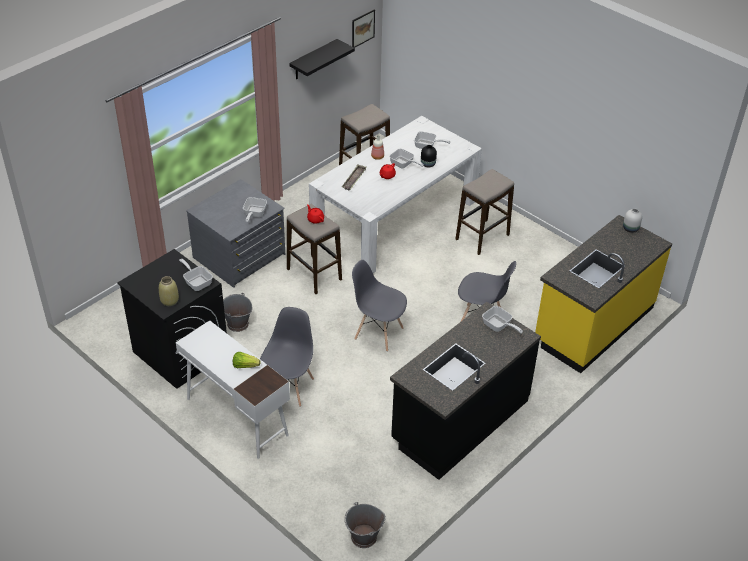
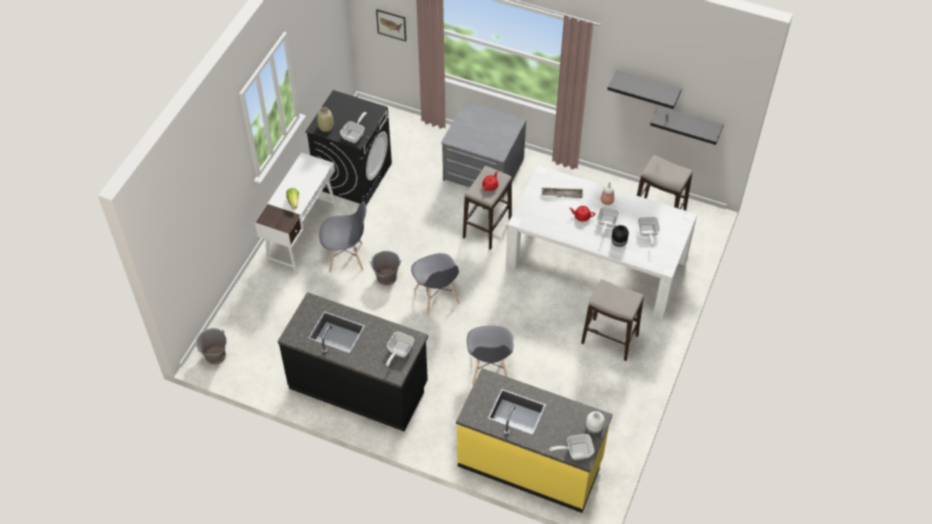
camera: 70 degrees right, 10 degrees up
(237, 324) = (401, 199): grey bucket -> grey bucket (386, 277)
(254, 214) = (483, 145): frying pan -> frying pan (575, 451)
(346, 68) = (689, 122): none -> black shelf
(363, 28) = (719, 102): picture -> picture (391, 24)
(378, 333) = (436, 297): grey chair -> grey chair turned 150 degrees clockwise

